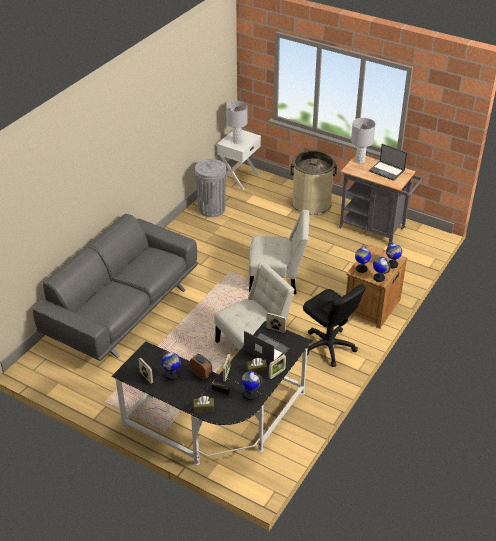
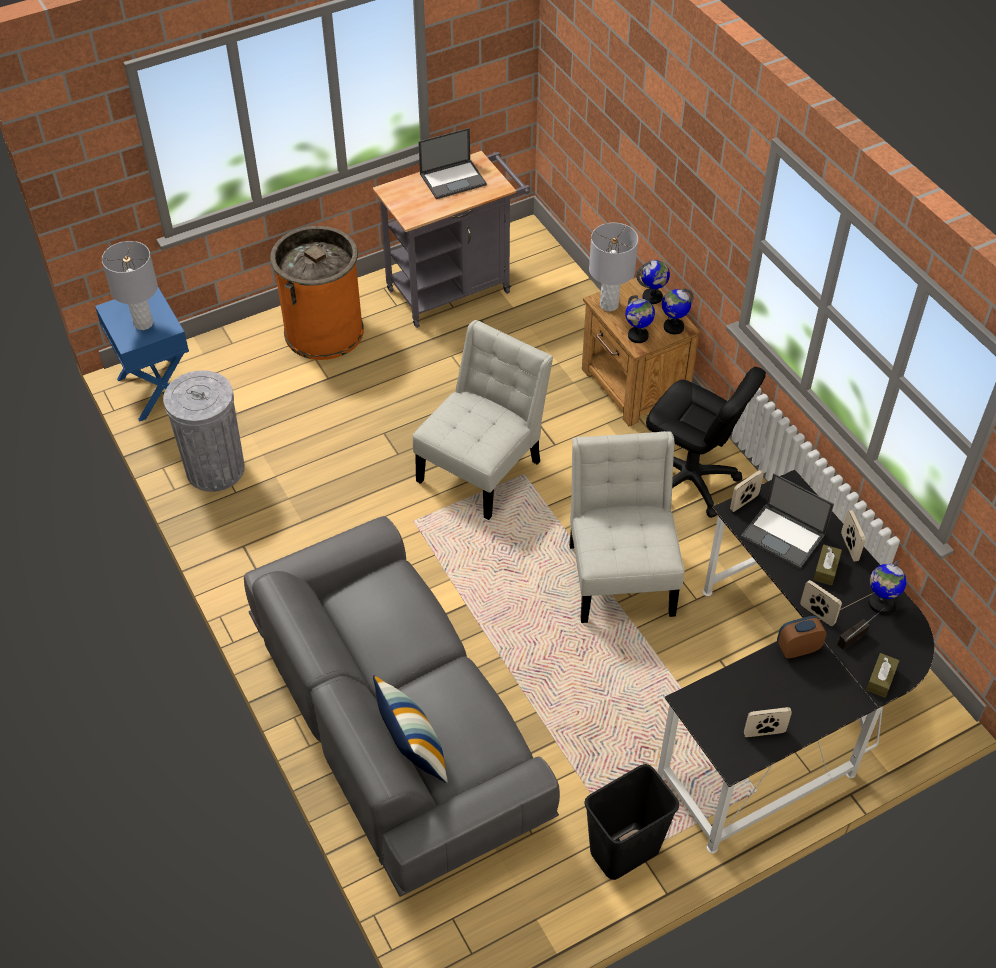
camera: 60 degrees left, 10 degrees up
(91, 297) = (413, 751): none -> pillow
(105, 398) = (624, 852): none -> black trash can
(172, 375) = (778, 691): globe -> none
(238, 177) = (156, 389): white nightstand -> blue nightstand
(266, 349) = (784, 536): laptop -> laptop turned 120 degrees counterclockwise
(311, 204) = (324, 331): beige trash can -> orange trash can
(328, 347) = (690, 481): black office chair -> black office chair turned 45 degrees clockwise
(360, 161) = (398, 195): grey table lamp -> grey table lamp (608, 305)

